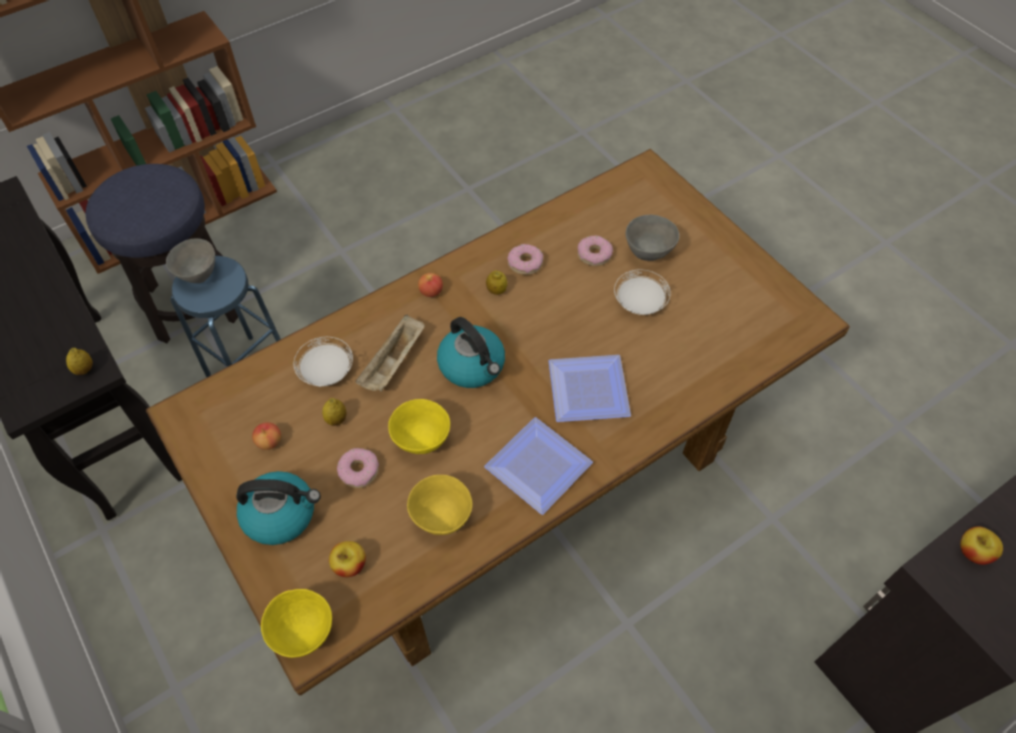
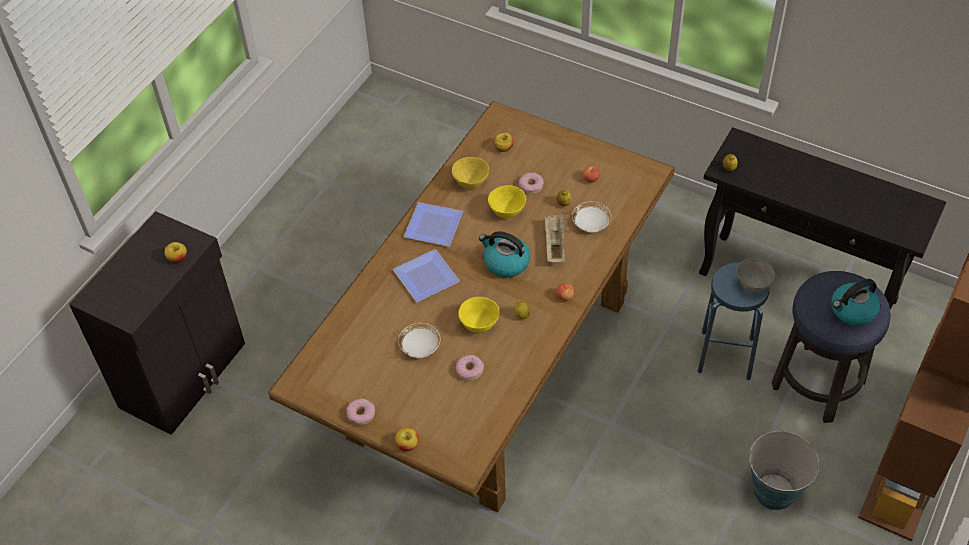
camera: 155 degrees right, 5 degrees down
(281, 514) = (555, 153): kettle -> kettle (852, 311)
(303, 633) = (505, 117): yellow bowl -> yellow bowl (479, 325)
(324, 236) = (774, 491): none -> bucket
(525, 263) = (514, 343): donut -> donut (361, 414)
(648, 252) = (431, 389): grey bowl -> none
(700, 209) = (407, 445): none -> apple

